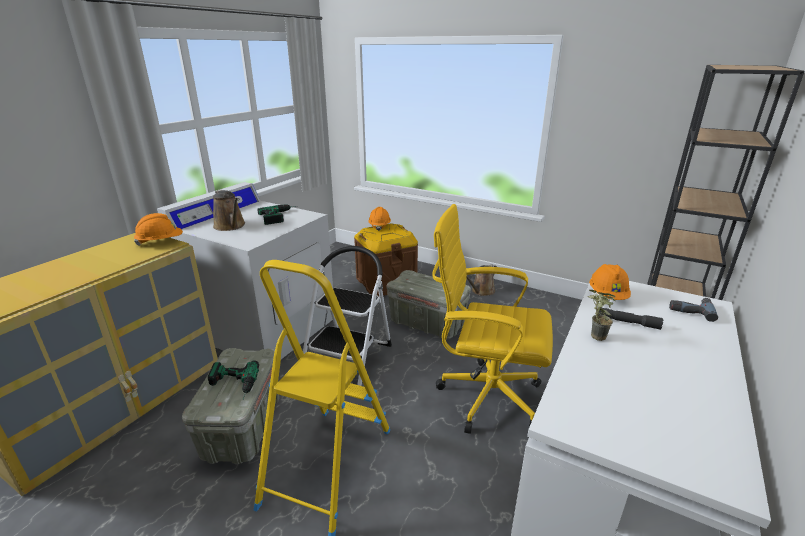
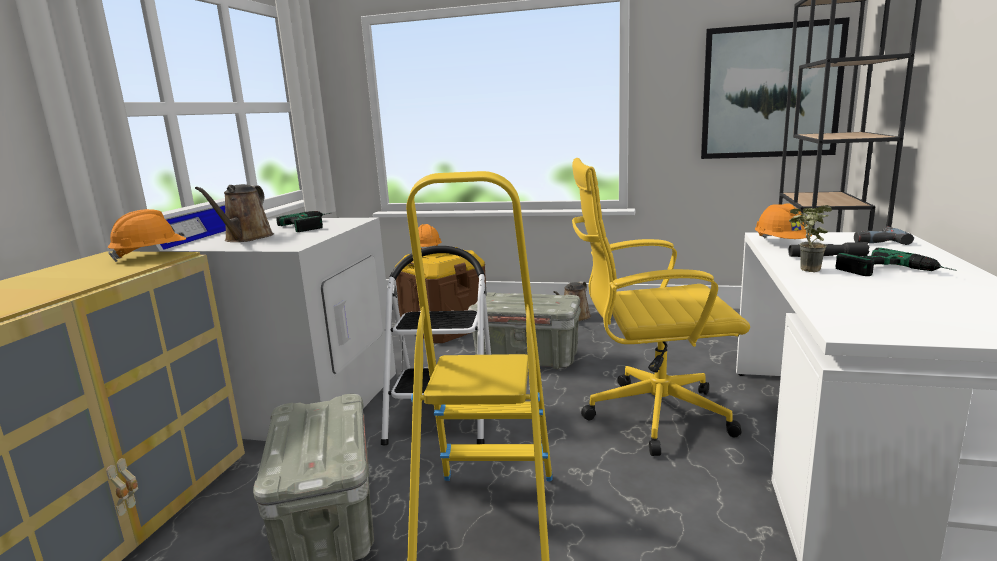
camera: 15 degrees left, 10 degrees down
(230, 226) = (246, 238): brown watering can -> brown watering can turned 60 degrees clockwise
(232, 386) = (318, 441): power drill -> power drill (894, 272)
(673, 138) = (770, 92): none -> picture

